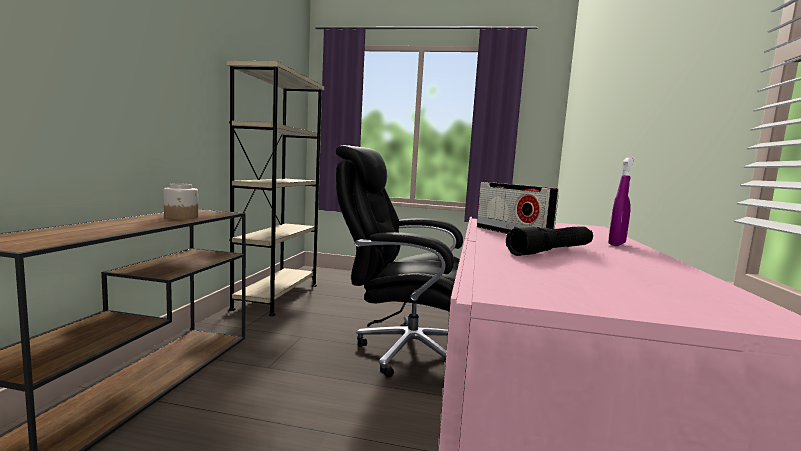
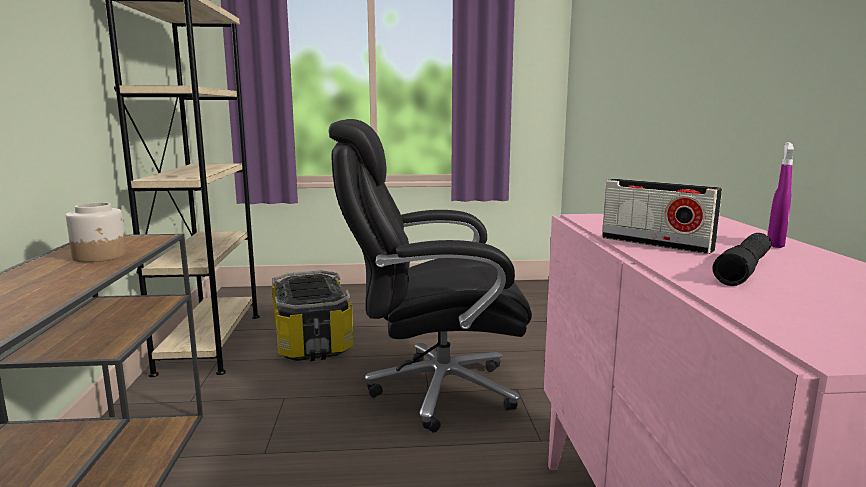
camera: 15 degrees left, 5 degrees up
(341, 305) = (313, 341): none -> storage box

